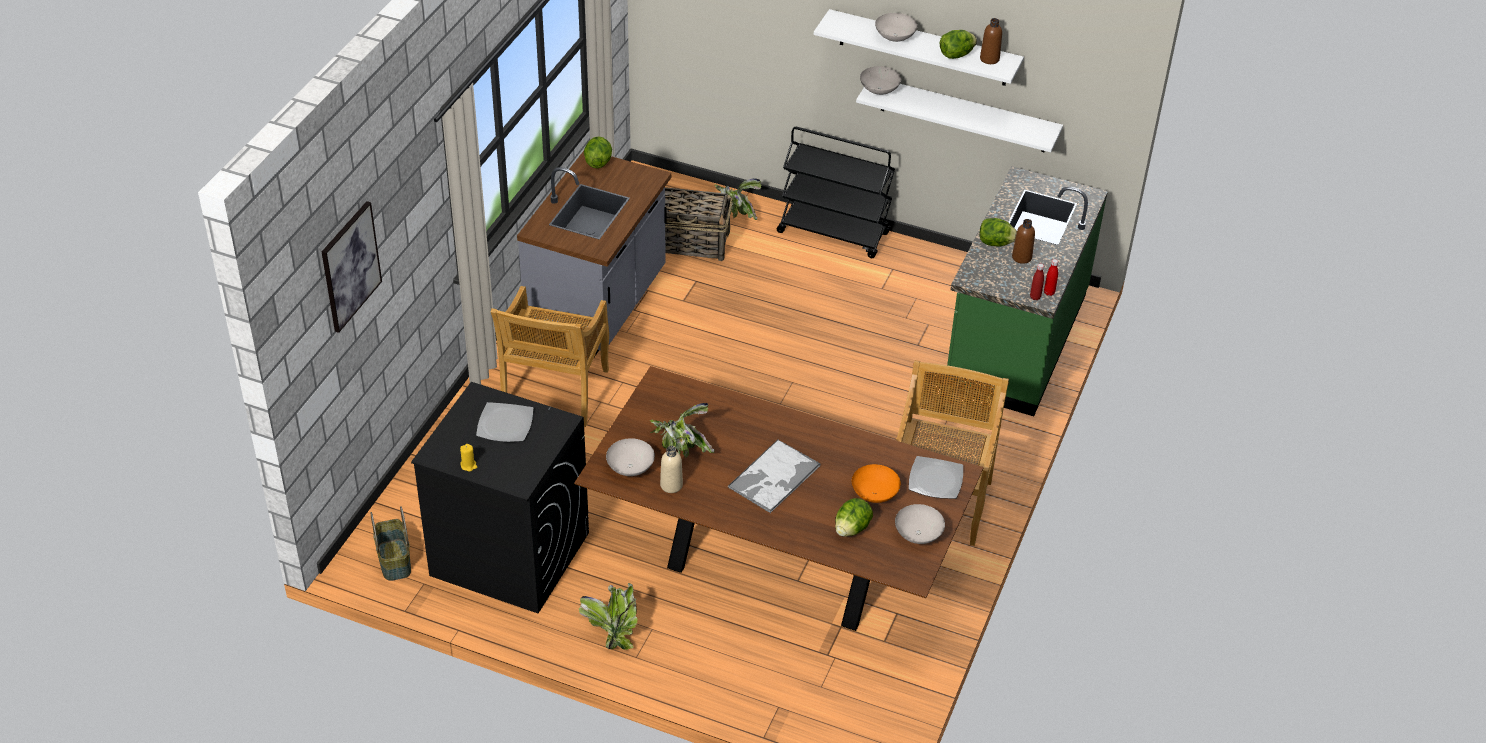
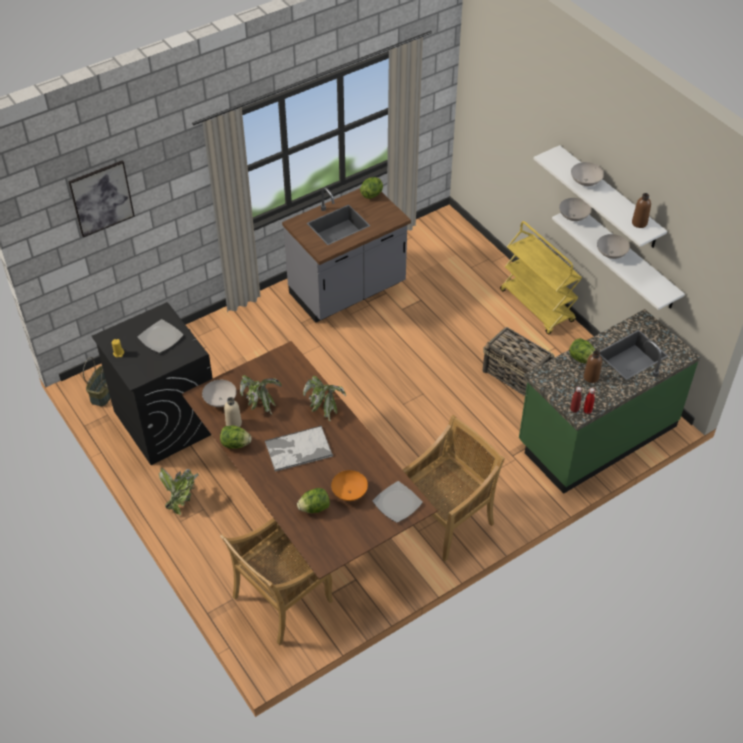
camera: 35 degrees right, 5 degrees up
(555, 392) = (276, 333): beige chair -> beige chair (281, 601)
(690, 243) = (438, 273): basket -> basket (516, 376)
(735, 214) = (483, 266): potted plant -> potted plant (324, 406)
(834, 233) = (537, 306): black cart -> yellow cart
(917, 535) = (351, 534): white bowl -> white bowl (610, 254)
(956, 55) = (617, 211): lettuce -> lettuce (235, 444)

